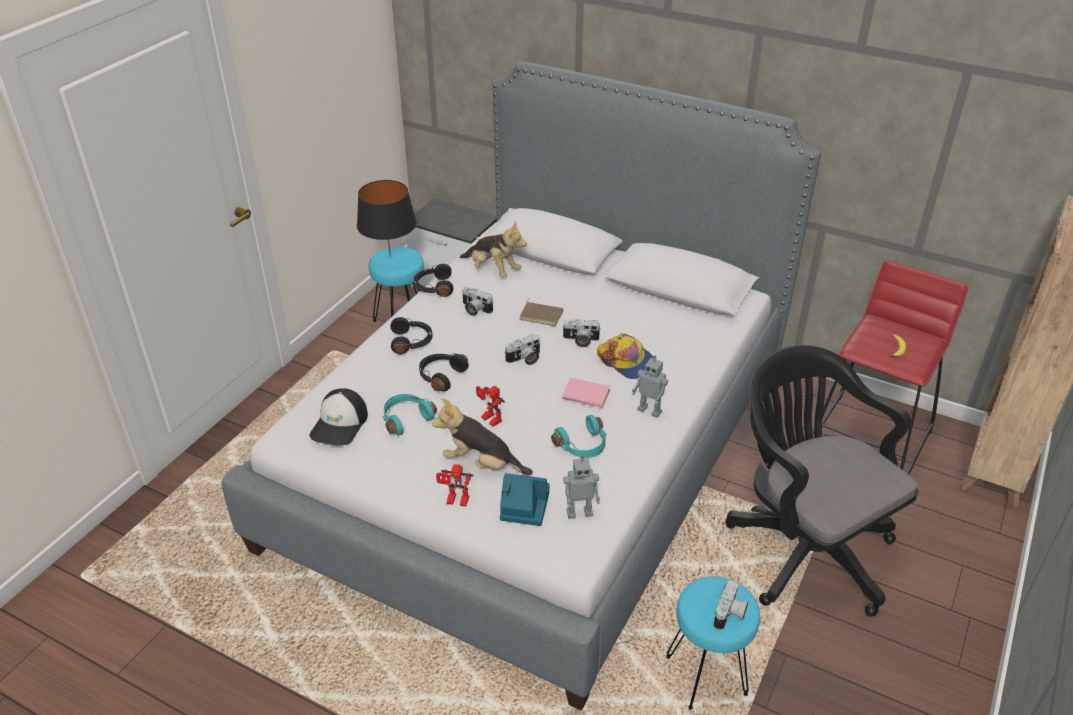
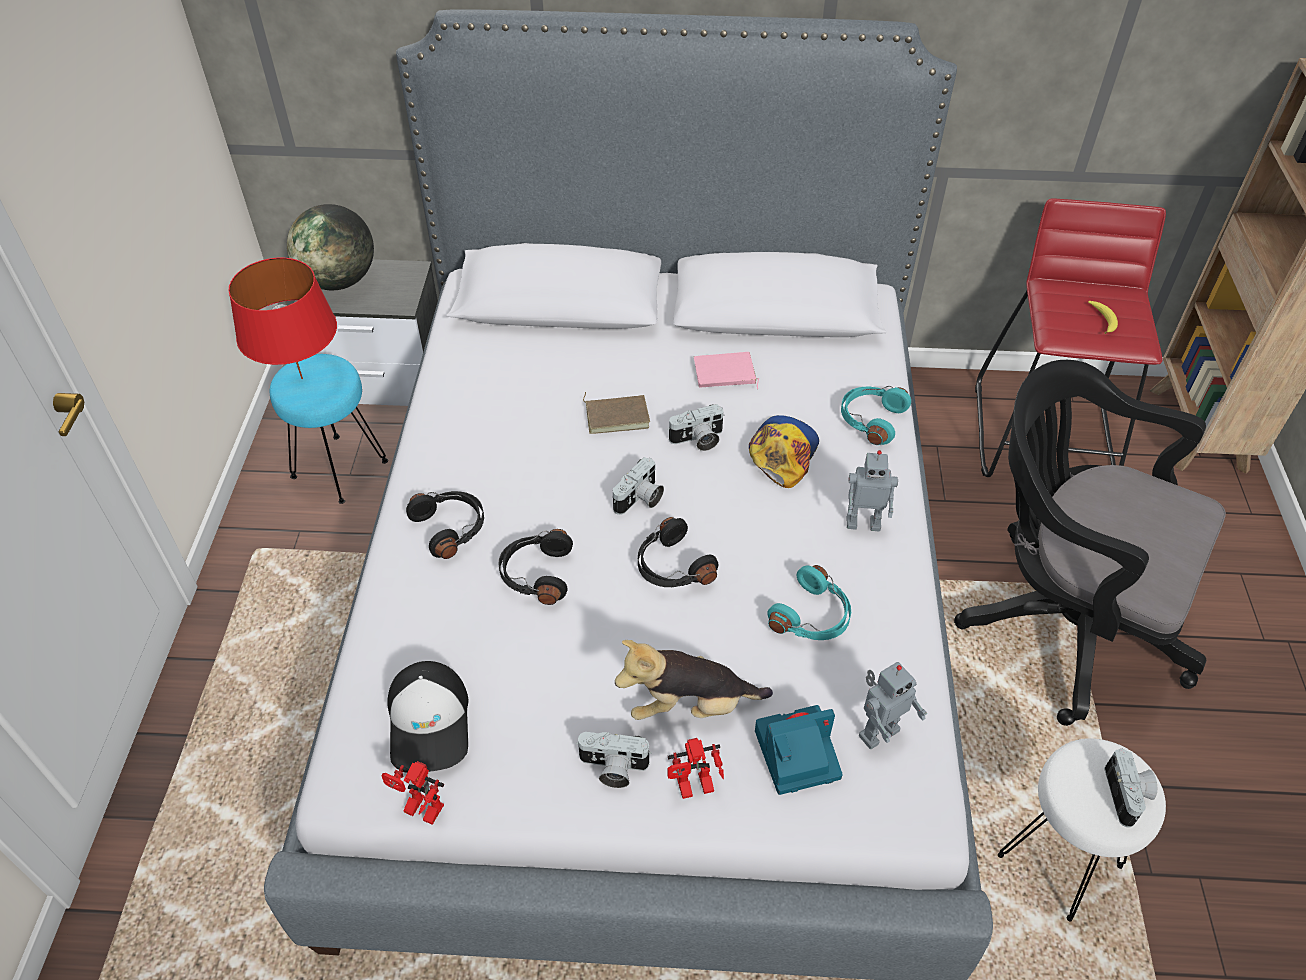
camera: 25 degrees left, 10 degrees up
(390, 257) = (302, 379): black table lamp -> red table lamp
(406, 418) = (528, 671): turquoise headphones -> turquoise headphones (870, 420)
(434, 287) = (426, 419): black headphones -> black headphones (672, 567)
(440, 213) = (339, 281): none -> globe
(475, 309) = (513, 438): camera -> camera (612, 768)
(488, 419) = (651, 623): toy robot -> toy robot (419, 811)
(493, 270) = (497, 361): plush toy -> none
(585, 396) = (763, 531): pink book -> pink book (724, 374)
(627, 361) = (783, 453): cap -> cap turned 90 degrees counterclockwise
(706, 675) = (1058, 859): turquoise stool -> white stool

